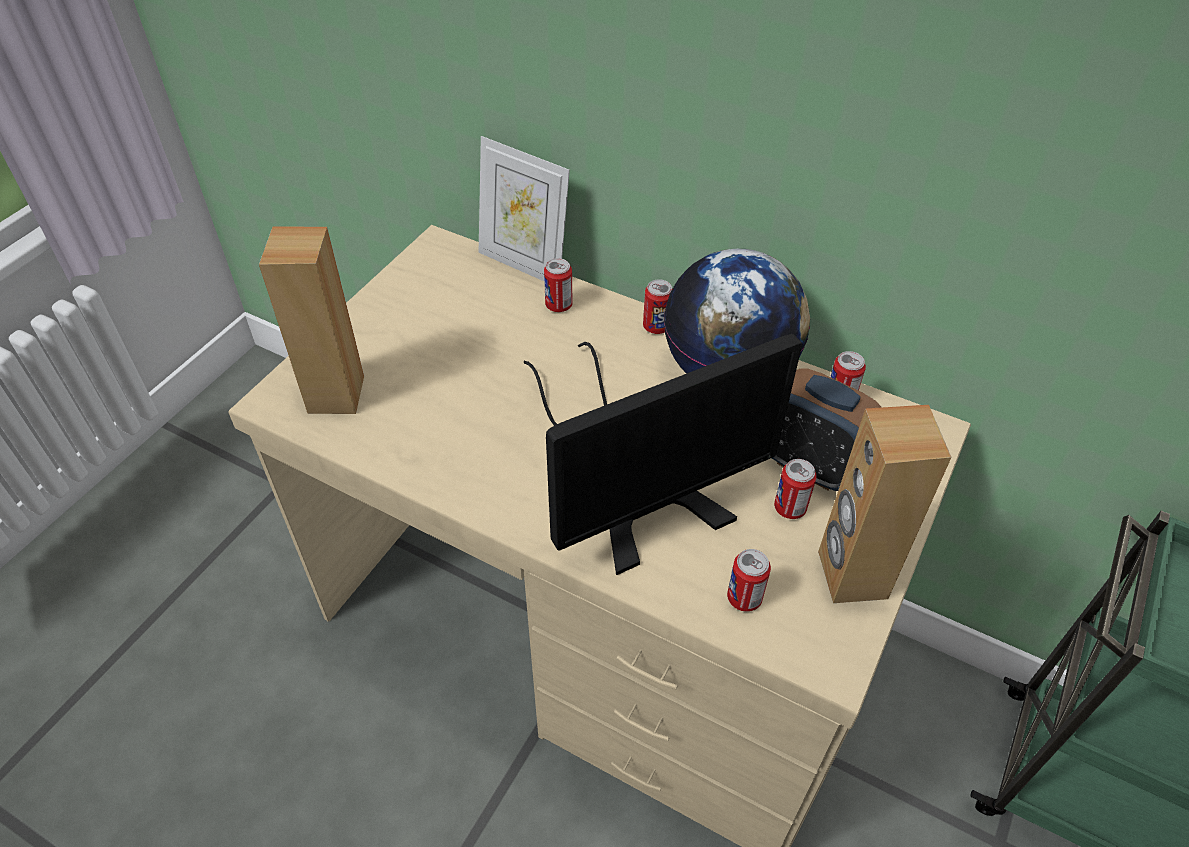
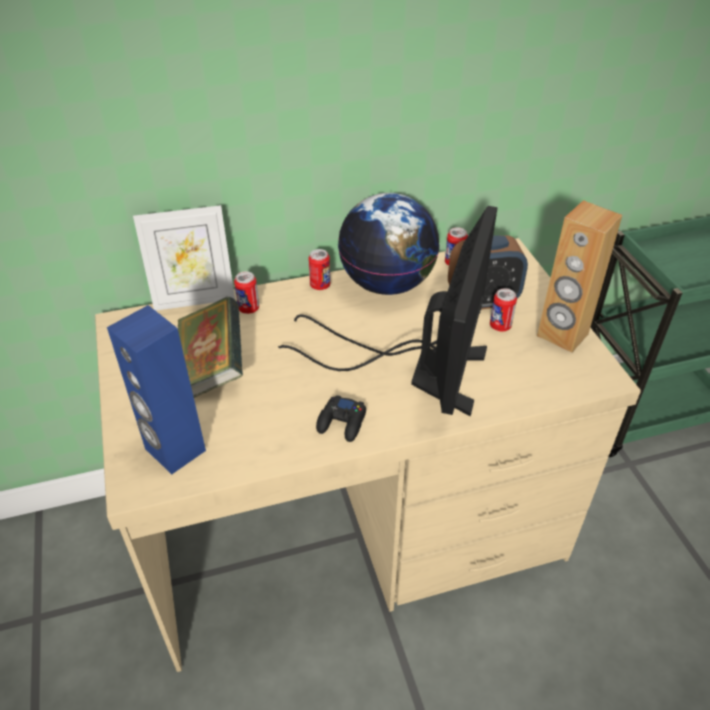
camera: 45 degrees left, 5 degrees down
(335, 394) = (174, 450): brown speaker -> blue speaker
(454, 343) = (213, 369): none -> book
(491, 480) = (342, 423): none -> black game controller
(744, 598) = (536, 380): can -> none

